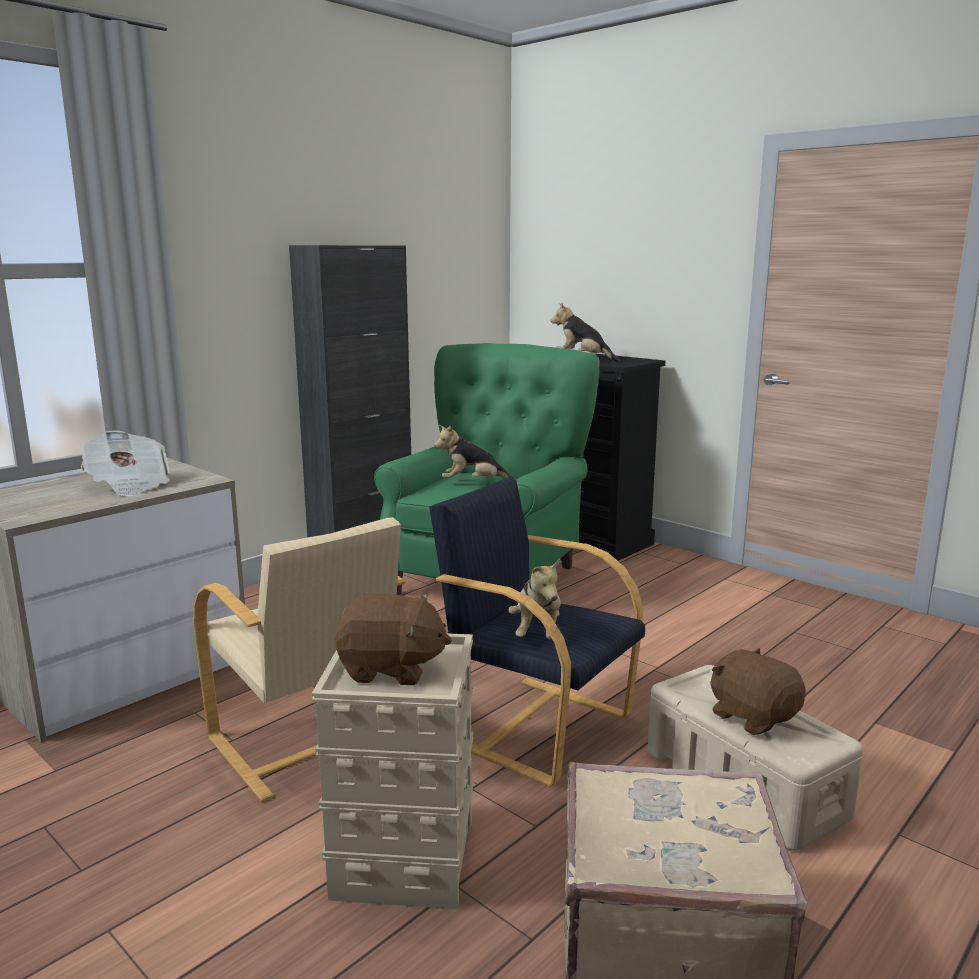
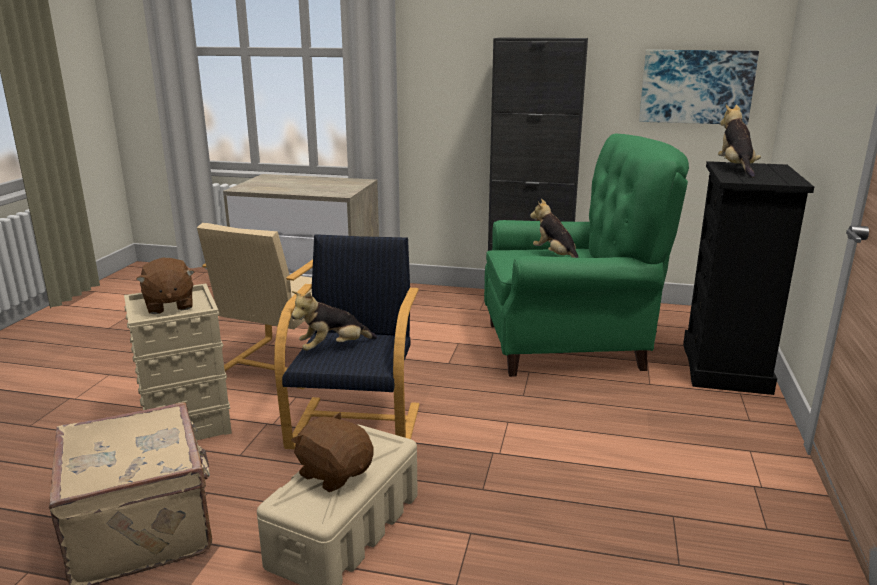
camera: 60 degrees right, 5 degrees up
(129, 485) = (313, 187): newspaper -> none
(457, 294) = (696, 86): none -> picture
(753, 716) = (335, 473): brown plush toy -> brown plush toy turned 75 degrees counterclockwise

